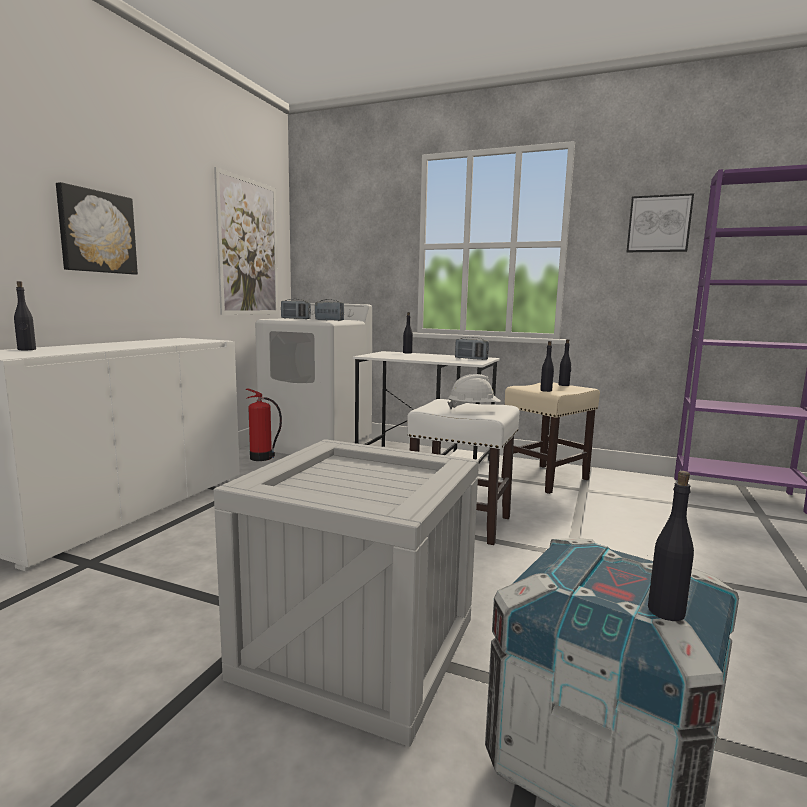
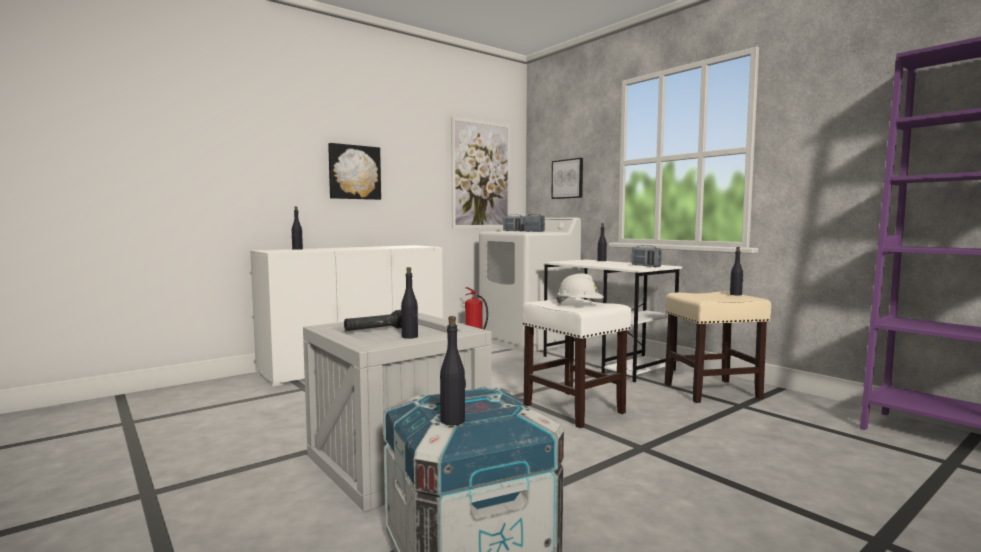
camera: 30 degrees right, 5 degrees down
(316, 476) = (376, 330): none -> black flashlight
(546, 390) = (698, 297): black bottle -> black bottle (410, 337)
(658, 224) = (851, 119): picture -> picture (568, 179)

